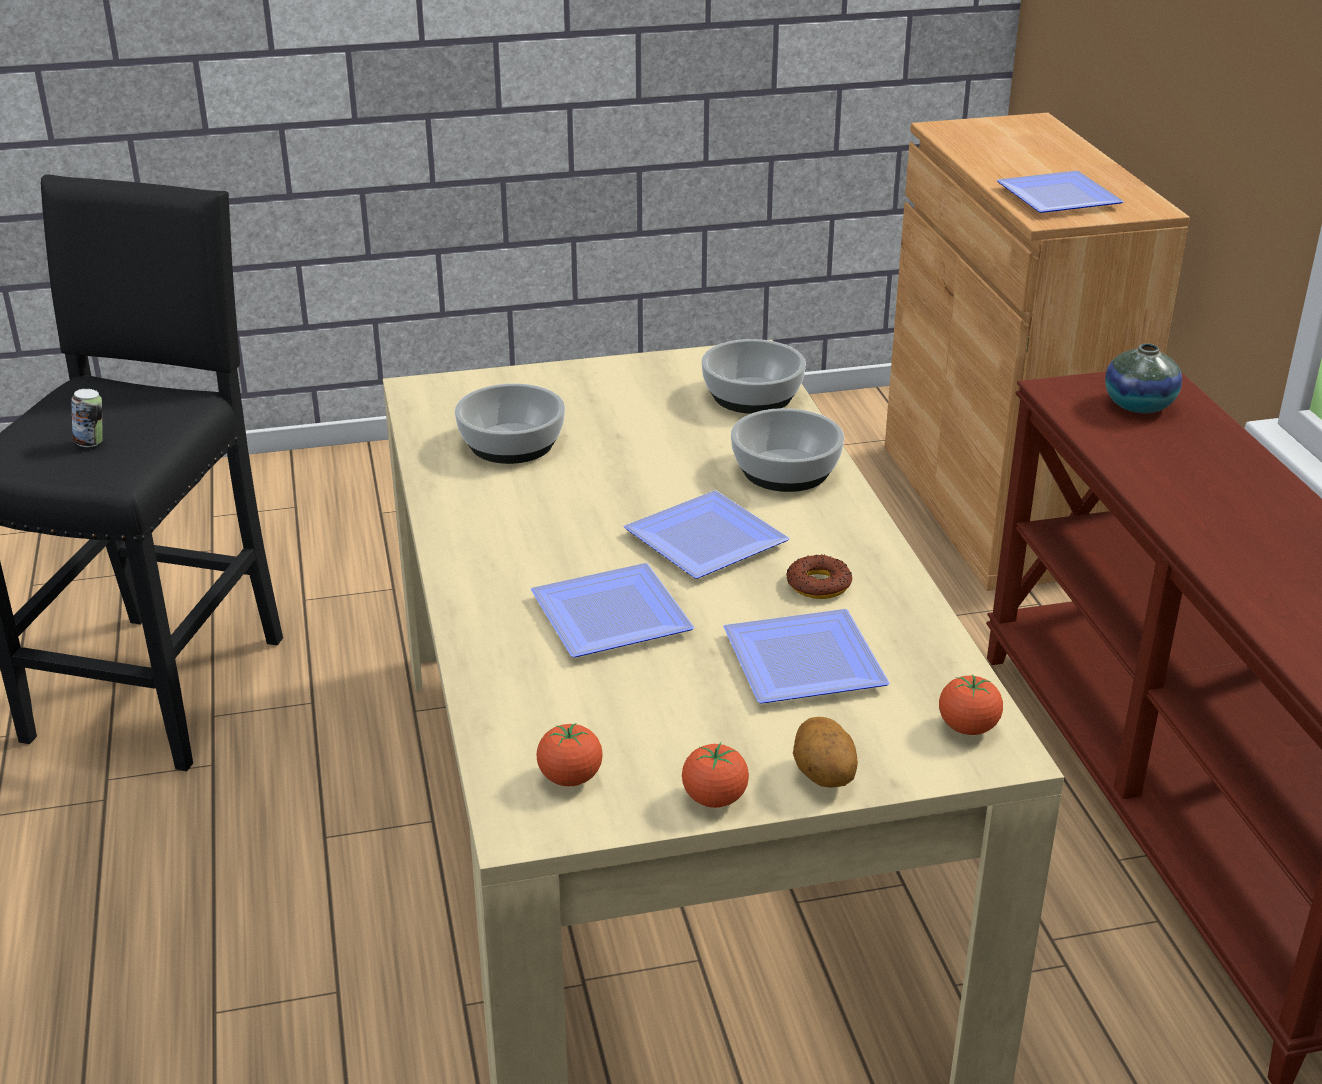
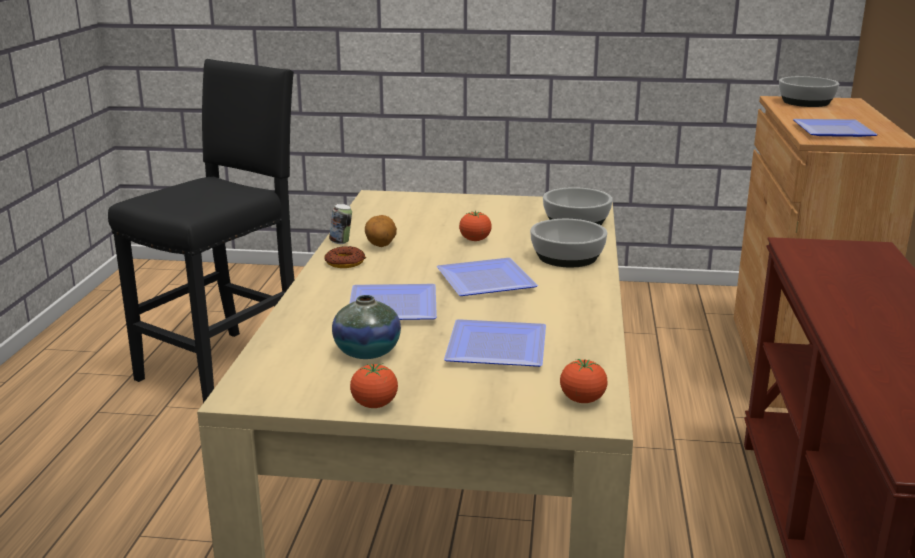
camera: 20 degrees right, 10 degrees down
(92, 443) = (188, 201): can -> can (341, 242)
(511, 444) = (407, 224): bowl -> bowl (805, 102)
(570, 778) = (294, 378): tomato -> tomato (475, 240)
(819, 584) = (541, 312): donut -> donut (345, 262)
(822, 777) = (457, 407): potato -> potato (380, 245)
(1139, 405) = (849, 258): vase -> vase (367, 352)

